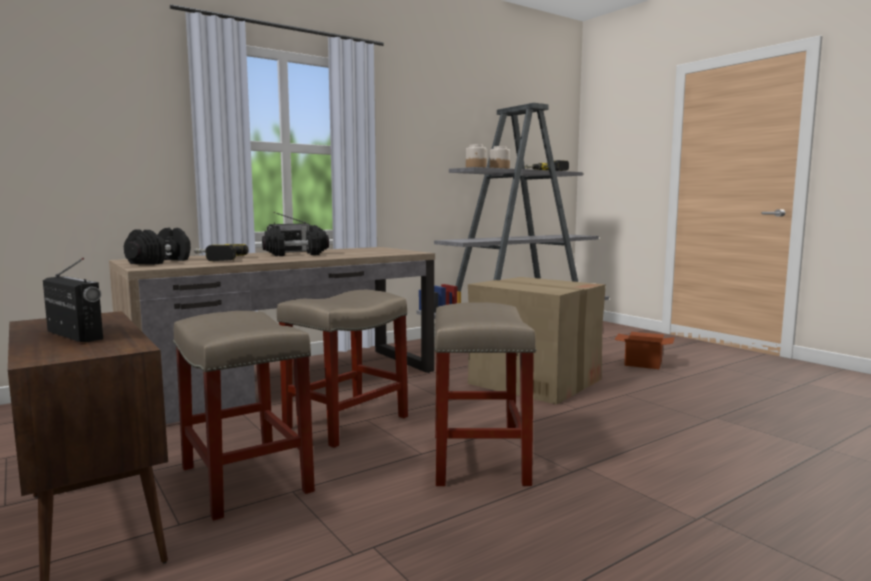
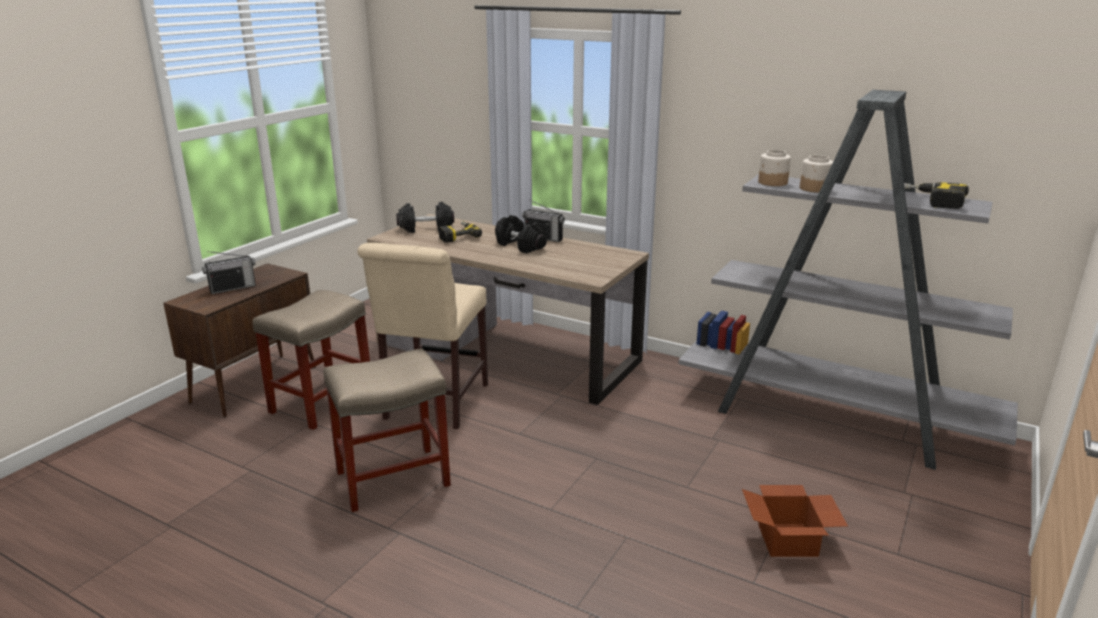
camera: 65 degrees right, 15 degrees up
(74, 336) = (232, 288): radio -> radio turned 45 degrees clockwise
(345, 423) = (433, 404): beige stool -> beige chair
(534, 381) = (621, 468): cardboard box -> none

